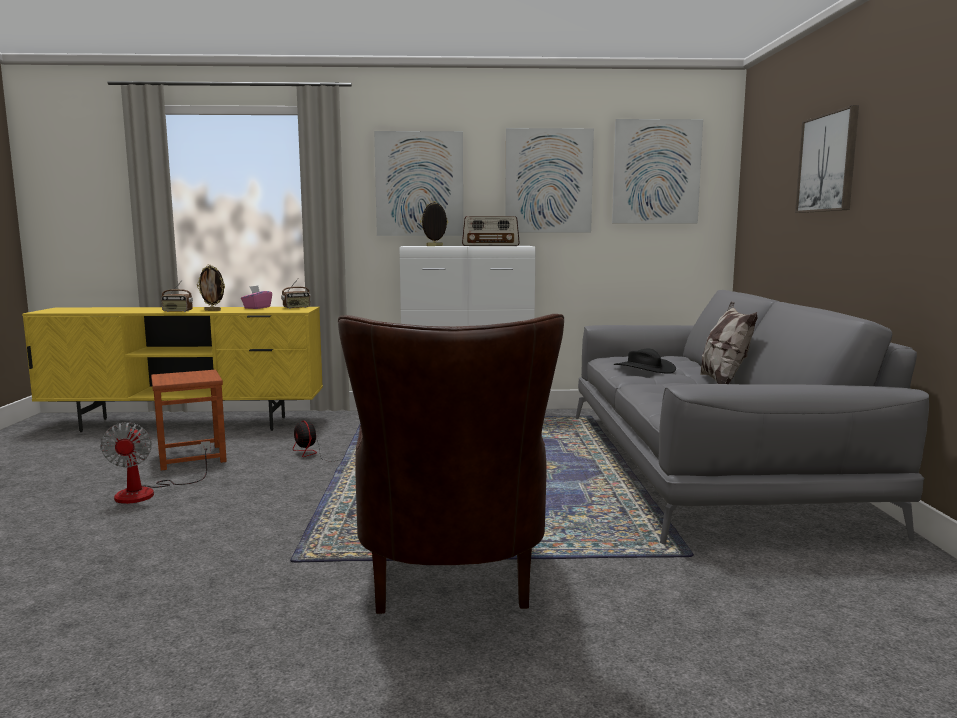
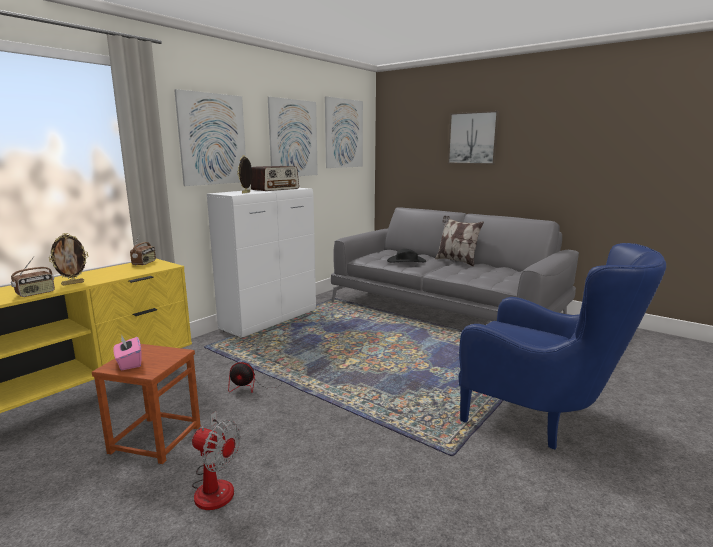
camera: 50 degrees left, 5 degrees up
(257, 308) = (104, 271): pink tissue box -> pink tissue box (129, 363)
(451, 591) = (541, 419): brown armchair -> blue armchair

